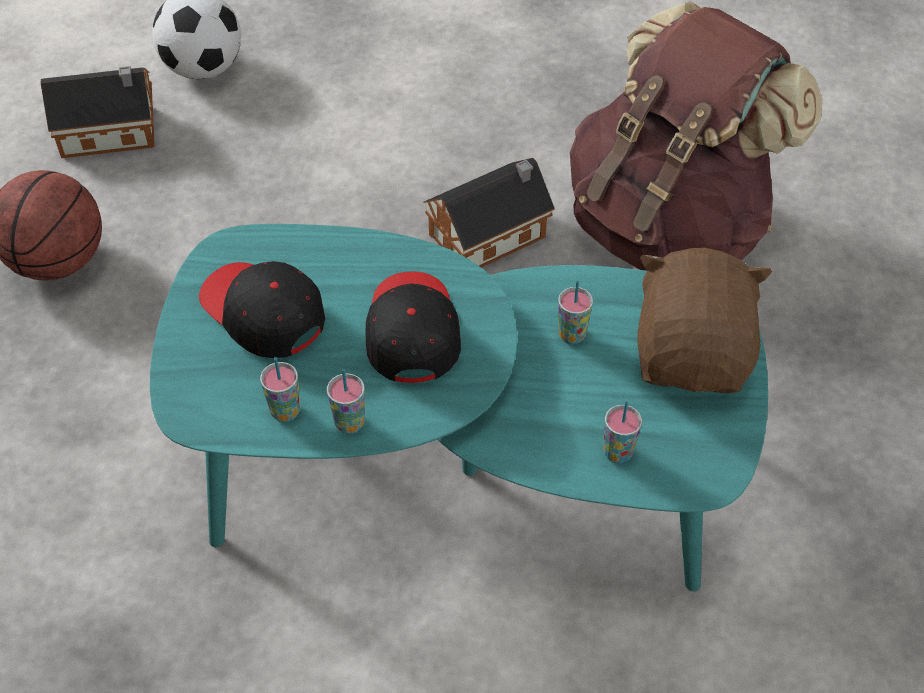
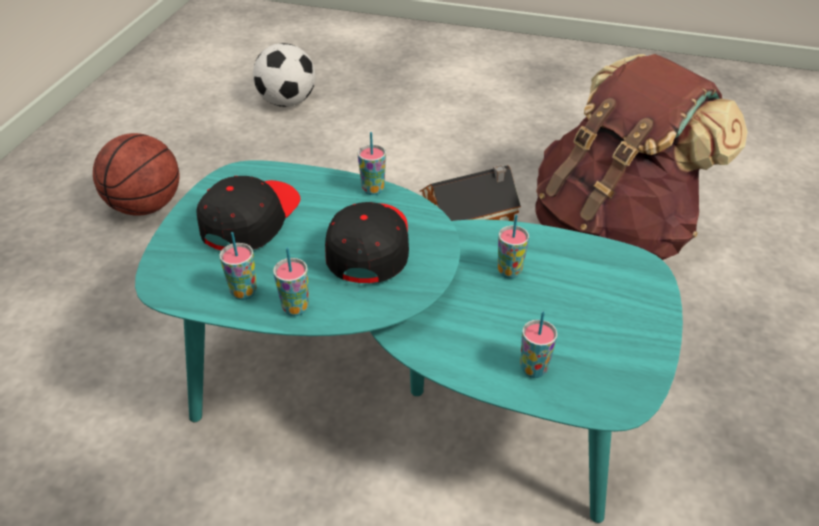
camera: 10 degrees right, 10 degrees down
(112, 132) = (212, 132): toy house -> none
(262, 313) = (250, 219): black cap -> black cap turned 60 degrees clockwise
(396, 251) = (373, 190): none -> cup
(692, 354) = (615, 299): brown plush toy -> none

